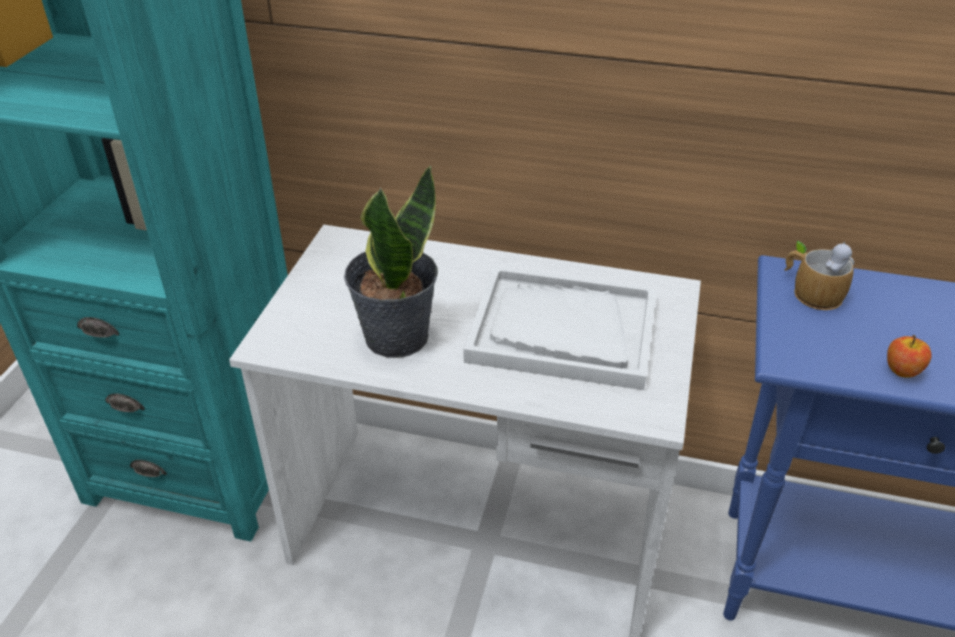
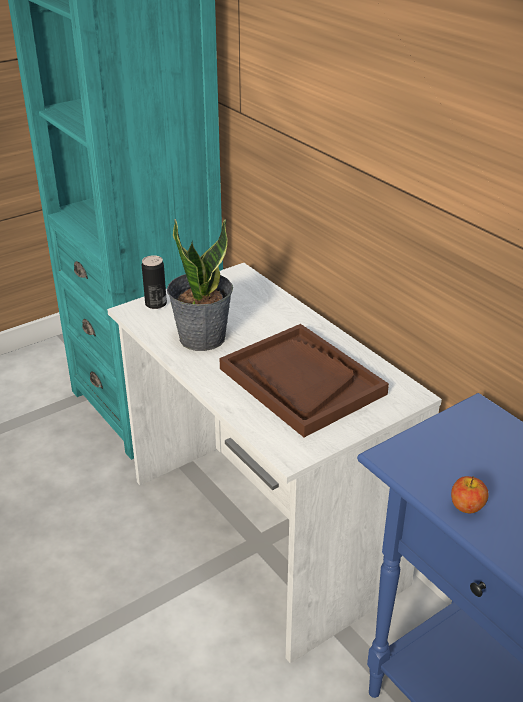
camera: 40 degrees right, 5 degrees down
(285, 322) = (156, 304): none -> can
(562, 331) = (301, 381): white tray -> brown tray
(811, 290) = (478, 429): mug -> none

